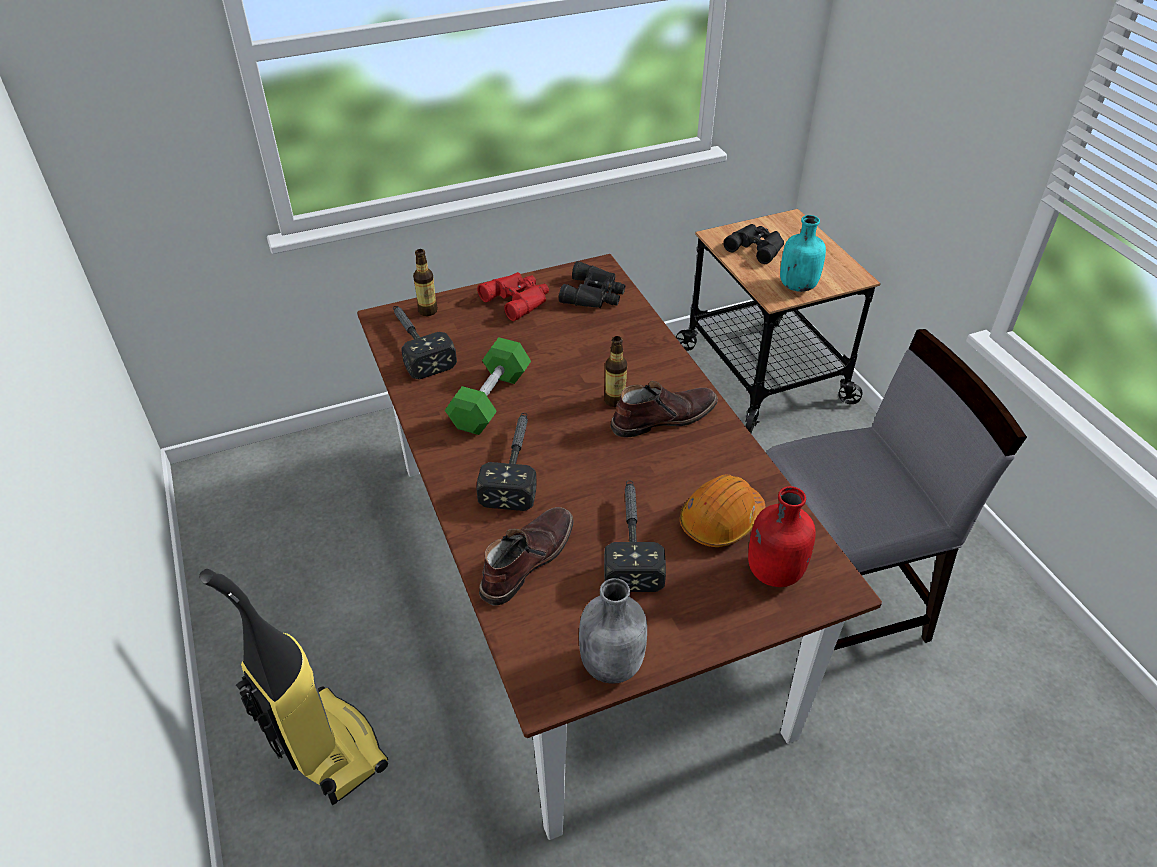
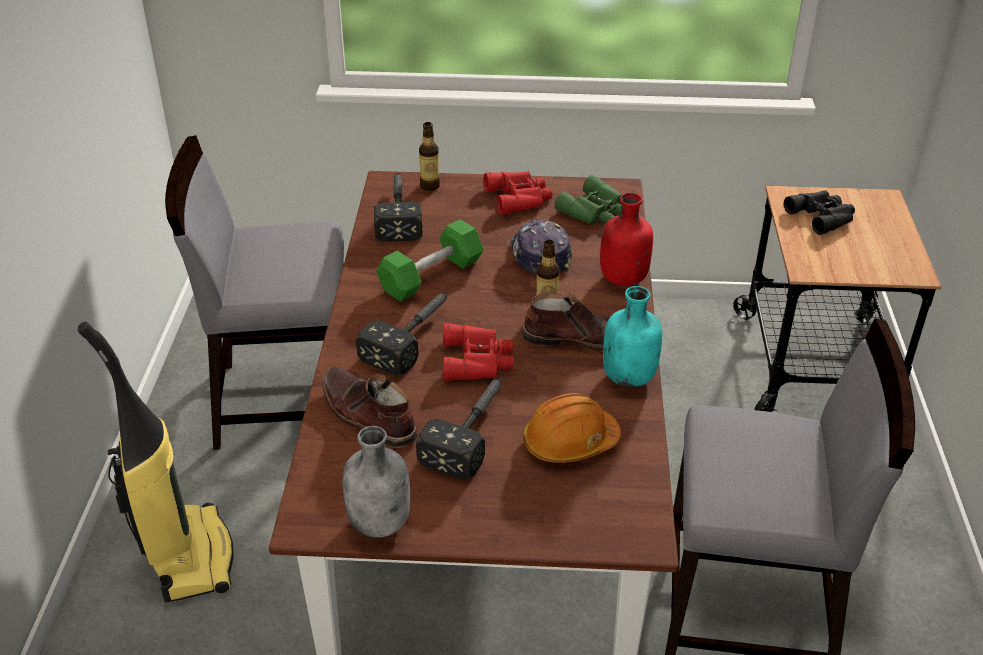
camera: 25 degrees right, 5 degrees down
(331, 557) = (284, 400): none -> grey chair
(526, 560) = (367, 415): brown boot -> brown boot turned 105 degrees counterclockwise
(574, 351) = (539, 256): none -> cap
(589, 469) = (478, 360): none -> red binoculars
(594, 294) = (597, 211): black binoculars -> green binoculars
(773, 572) = (586, 502): red bottle -> red bottle (622, 278)
(797, 285) = (841, 264): turquoise bottle -> turquoise bottle (629, 376)

